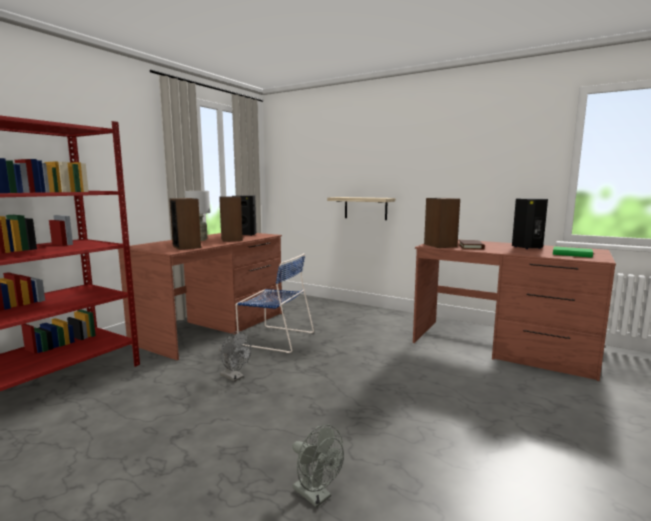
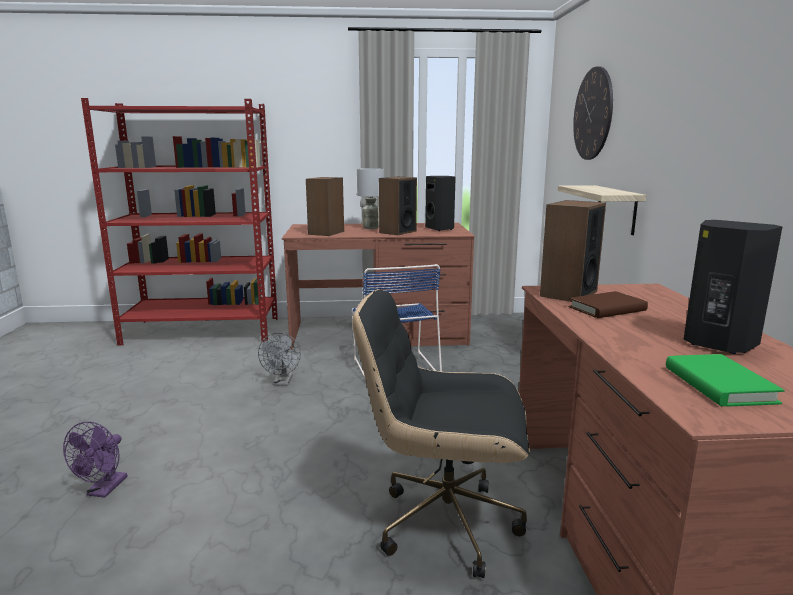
camera: 55 degrees right, 5 degrees up
(316, 496) = (104, 490): grey fan -> purple fan
(327, 155) = (593, 114): none -> wall clock
(466, 379) = (442, 524): none -> black office chair

